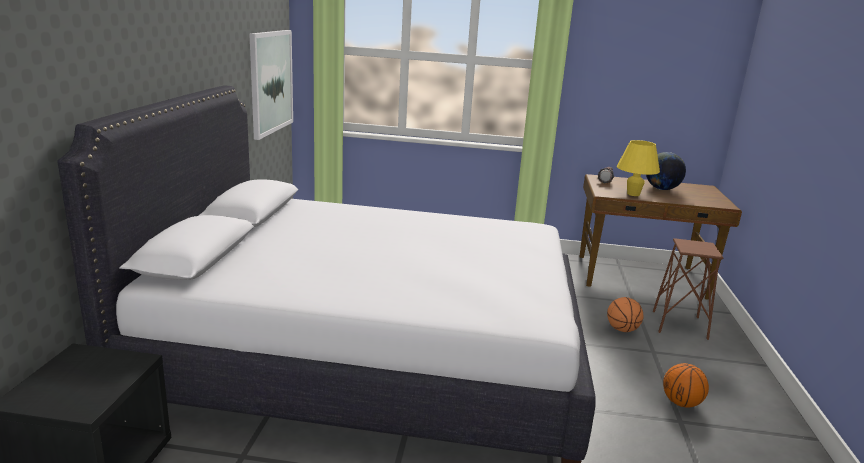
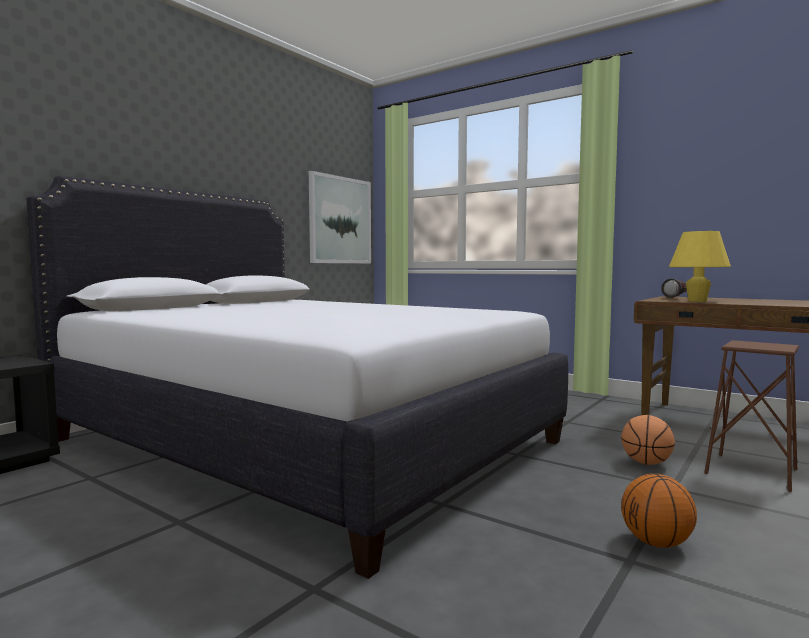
camera: 30 degrees right, 15 degrees down
(661, 189) = (753, 301): globe -> none

